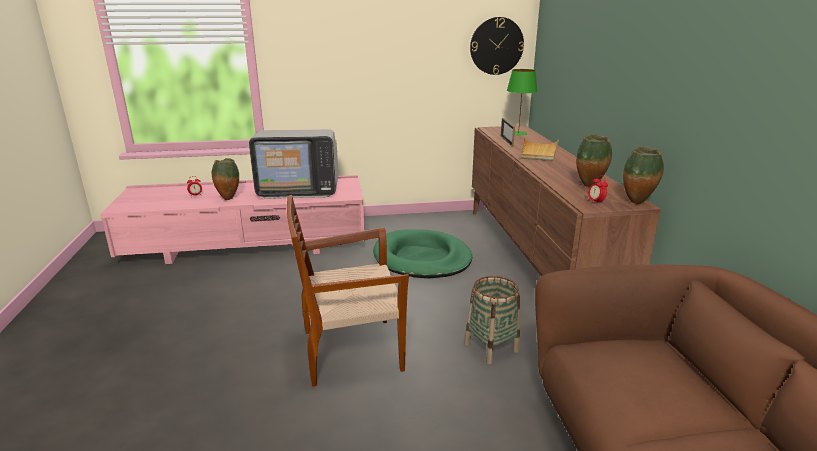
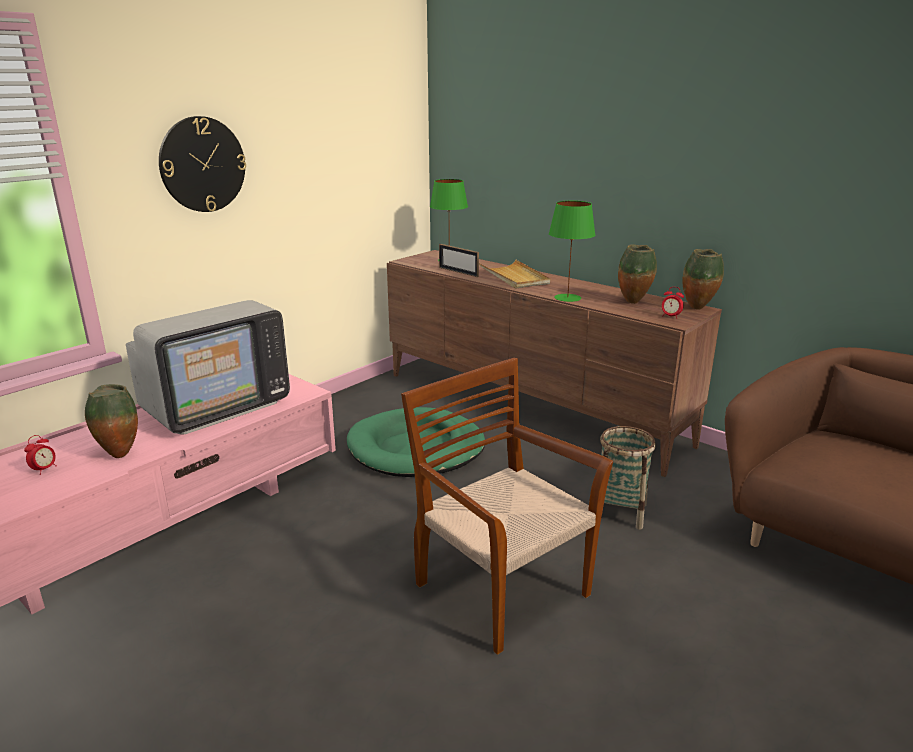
camera: 40 degrees left, 0 degrees up
(350, 350) = (501, 588): brown armchair -> brown armchair turned 105 degrees clockwise
(496, 46) = (393, 152): wall clock -> wall clock (202, 164)
(545, 172) = (568, 298): none -> green table lamp

